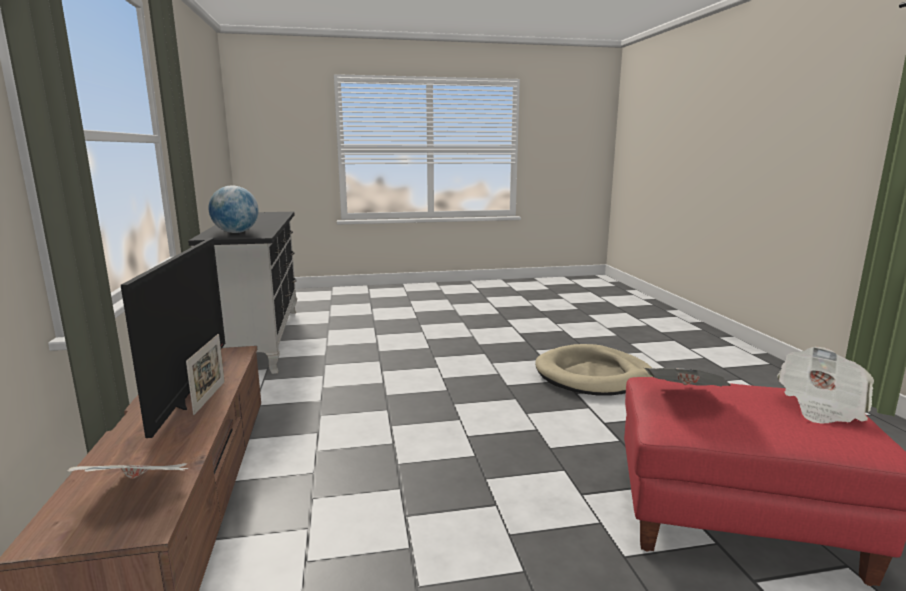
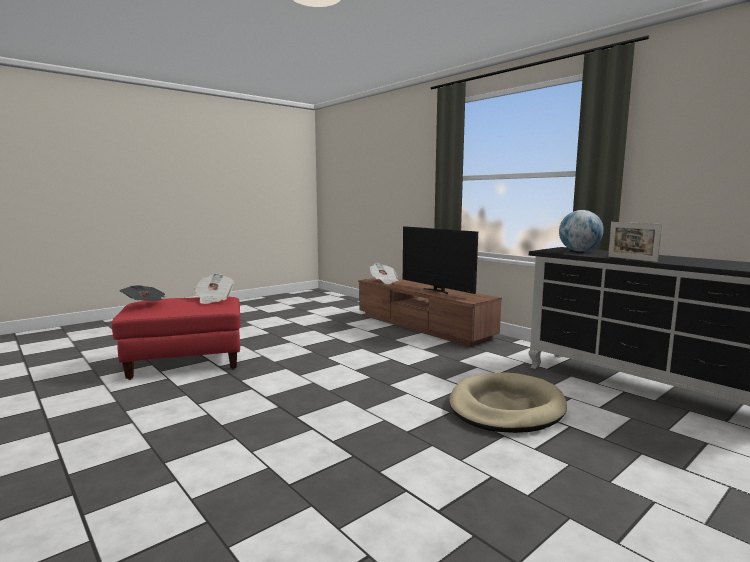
camera: 150 degrees right, 5 degrees down
(209, 397) = (426, 291): picture frame -> picture frame (632, 259)
(593, 375) = (265, 431): beige dog bed -> beige dog bed (506, 408)

